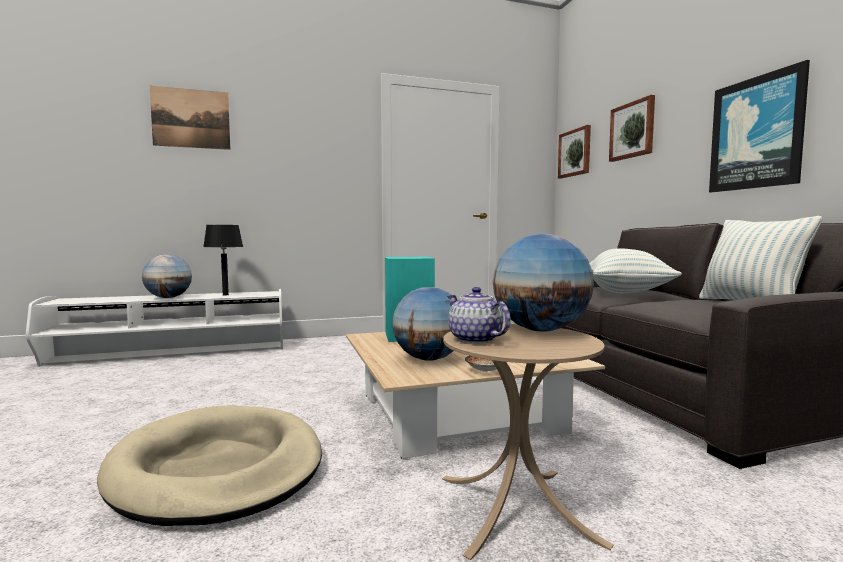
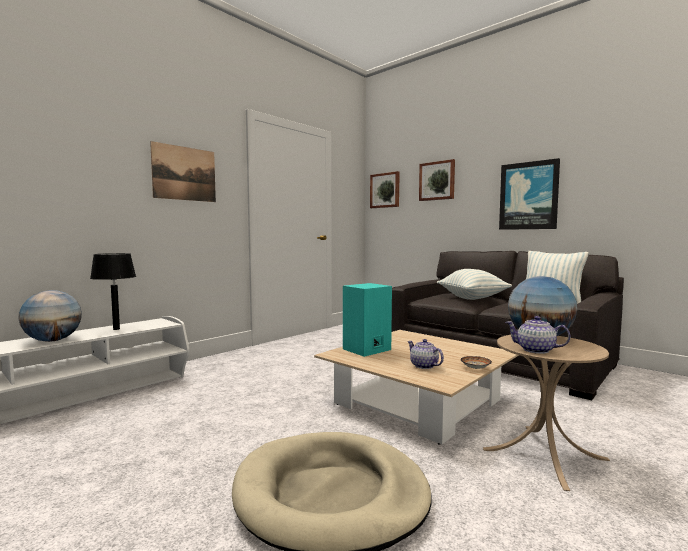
camera: 30 degrees left, 0 degrees up
(191, 118) = (58, 132): picture -> picture (184, 173)
(428, 359) = (424, 366): globe -> teapot

